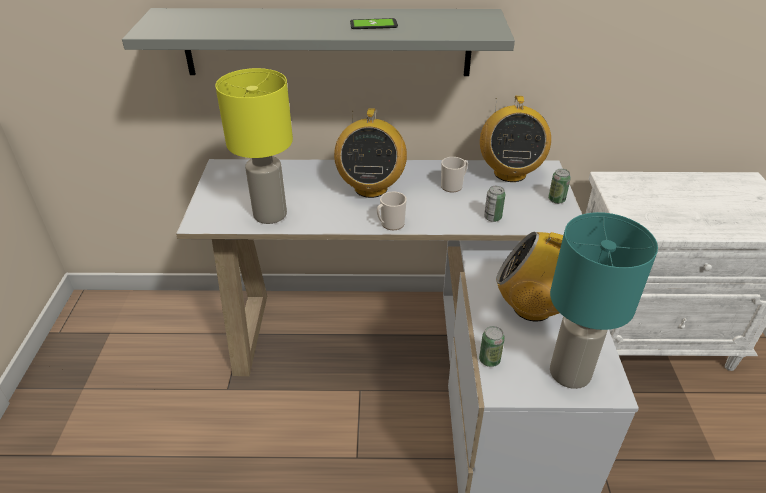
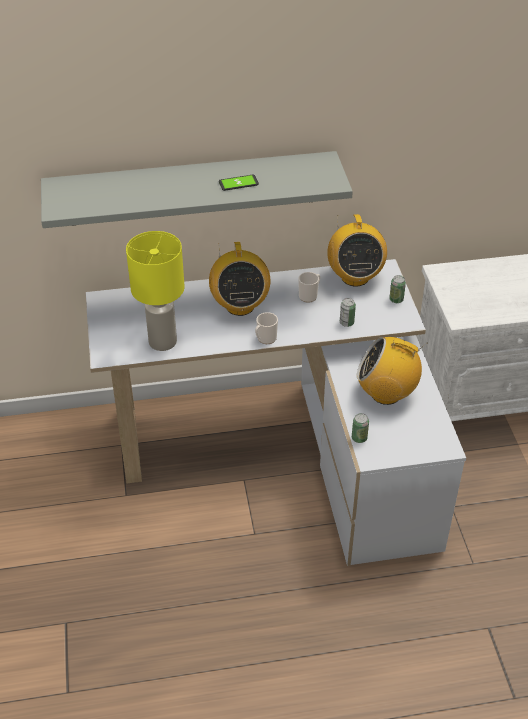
camera: 10 degrees left, 5 degrees up
(571, 374) = (418, 440): turquoise table lamp -> none

